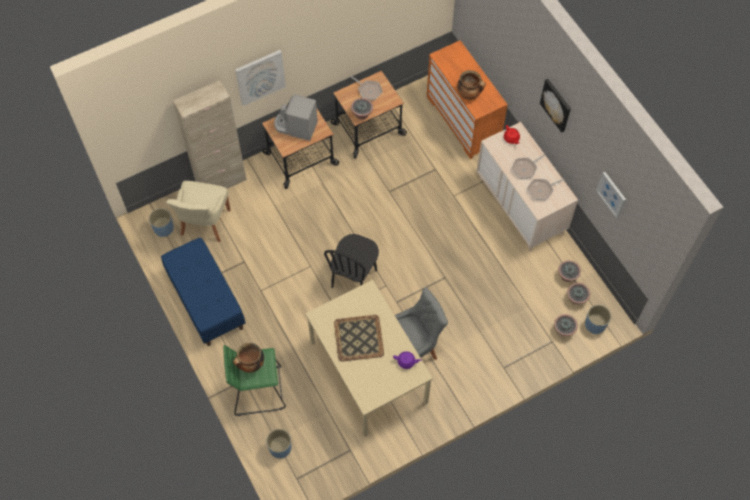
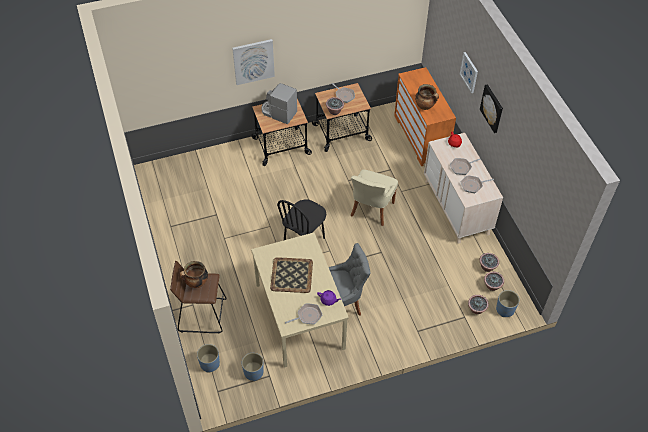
camera: 10 degrees right, 10 degrees down
(163, 228) = (157, 180): blue planter -> blue planter (253, 372)
(204, 224) = (191, 182): beige chair -> beige chair (371, 210)
(206, 301) = (177, 239): blue bench -> none
(221, 182) = (213, 153): beige cabinet -> none
(258, 390) = (202, 314): green stool -> brown stool
(387, 385) = (307, 316): none -> frying pan
(611, 194) = (529, 185): picture -> picture (469, 72)

